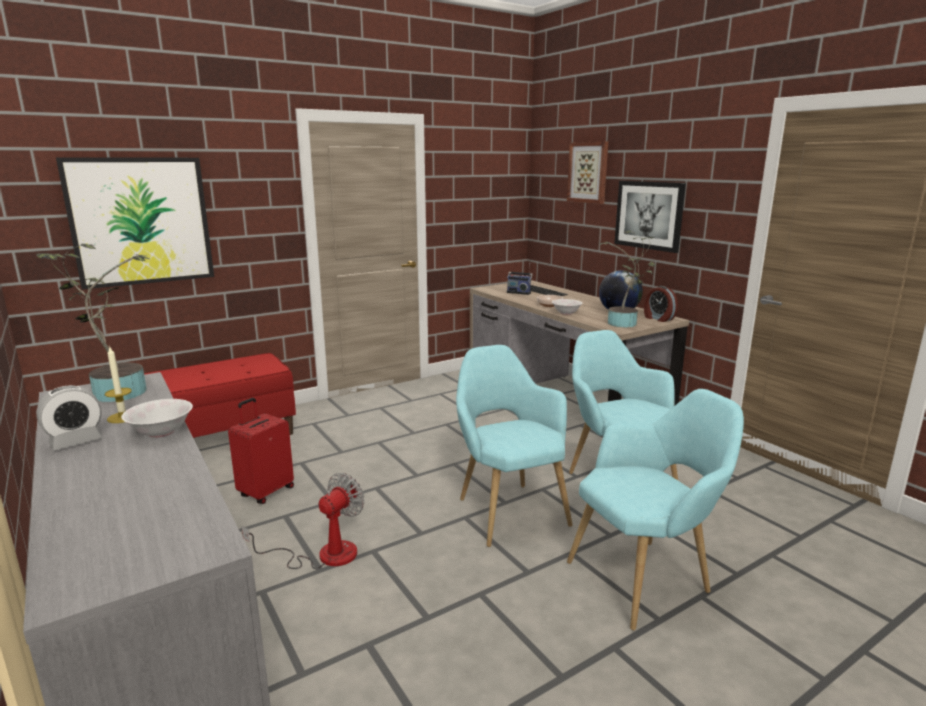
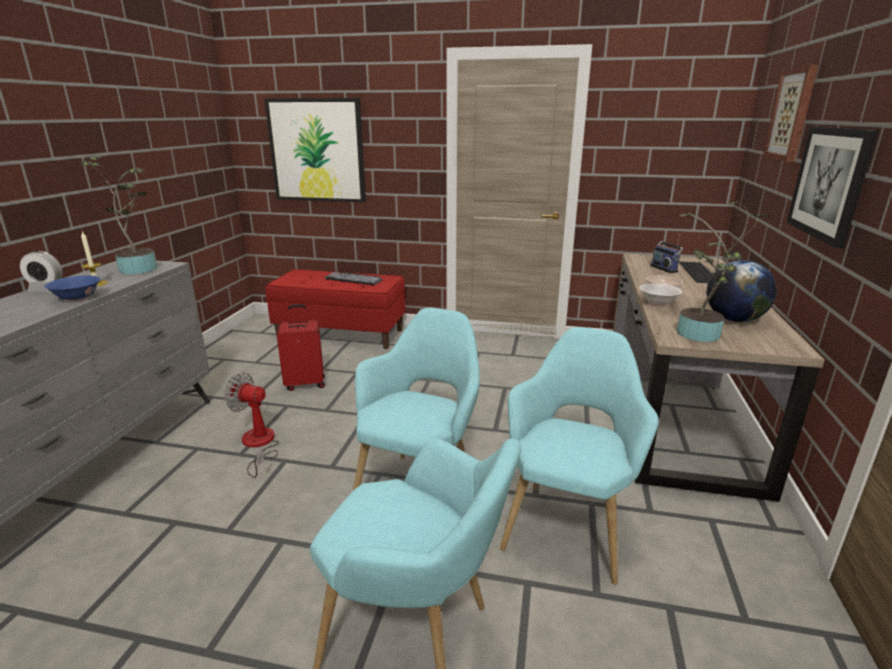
camera: 45 degrees right, 5 degrees up
(161, 432) = (77, 298): white bowl -> blue bowl
(225, 367) = (355, 278): none -> keyboard
(323, 555) = (258, 445): fan -> fan turned 150 degrees counterclockwise
(658, 318) = (773, 343): alarm clock -> none

